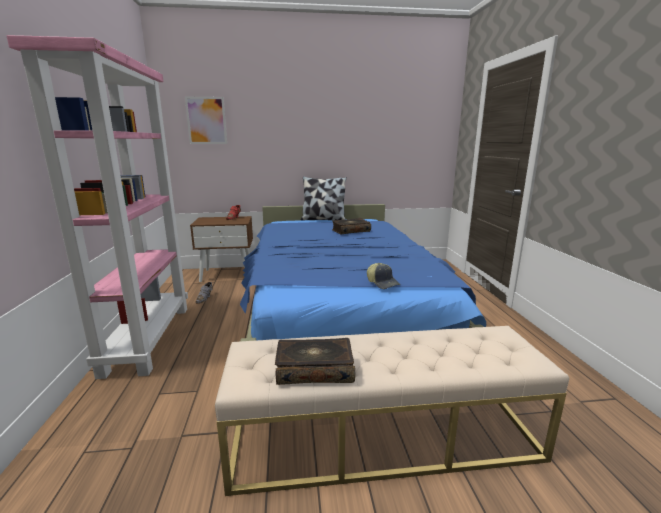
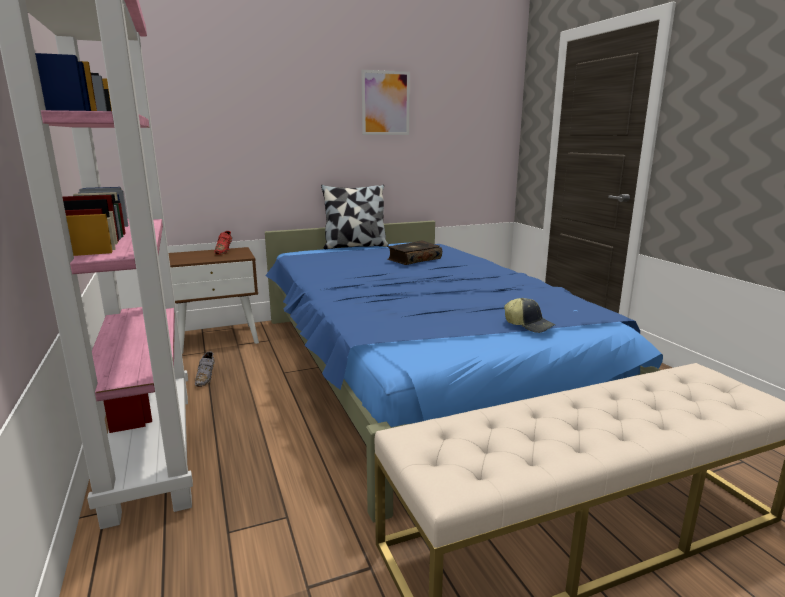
camera: 15 degrees left, 0 degrees up
(206, 120) = (172, 101): picture -> picture (385, 103)
(314, 370) = (532, 451): book -> none

